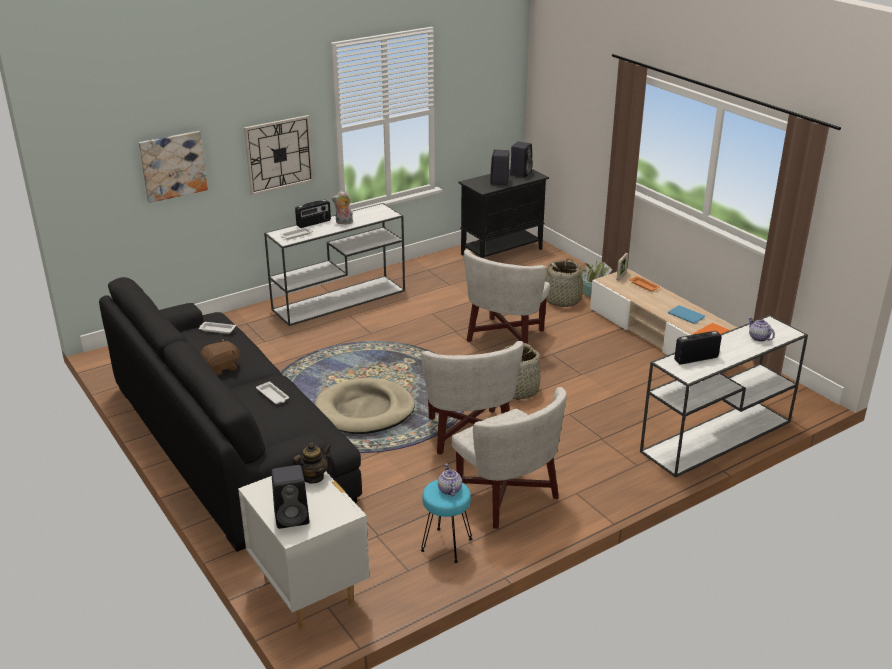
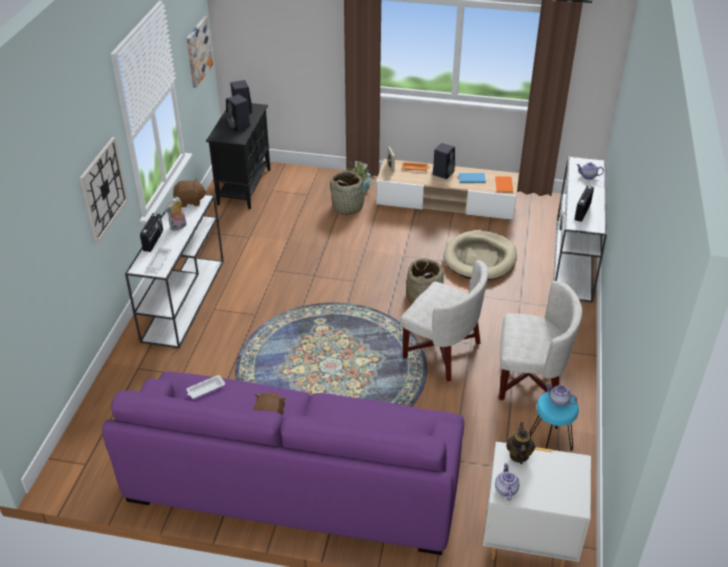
camera: 45 degrees left, 10 degrees up
(173, 166) = (45, 252): picture -> picture (198, 51)
(229, 441) = (295, 477): black sofa -> purple sofa
(263, 489) = (505, 489): none -> teapot
(273, 396) = (349, 415): white tray -> none
(293, 517) = (556, 493): black speaker -> black speaker (443, 173)
(365, 410) = (351, 382): beige dog bed -> beige dog bed (480, 258)
(379, 212) = (190, 201): none -> brown plush toy
(506, 336) = (354, 259): white armchair -> none

